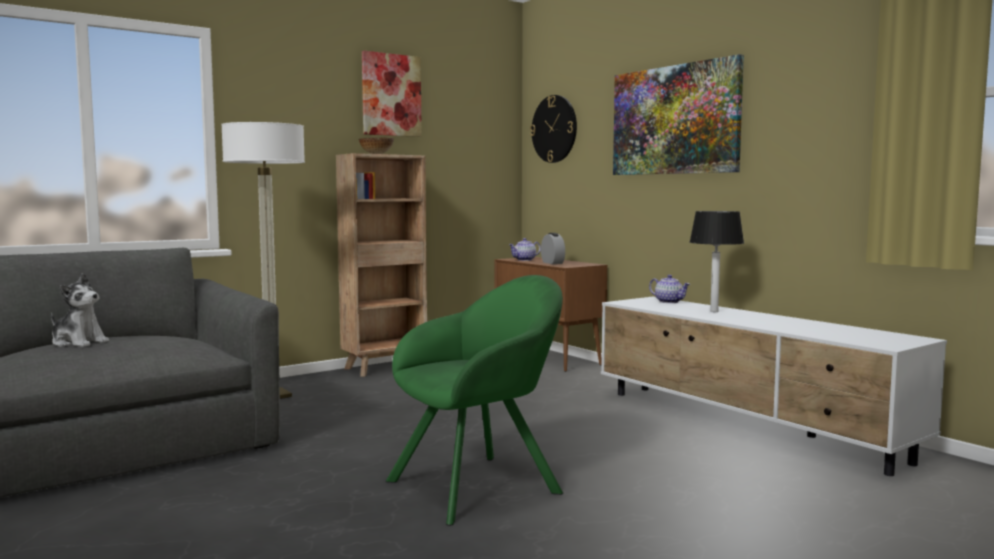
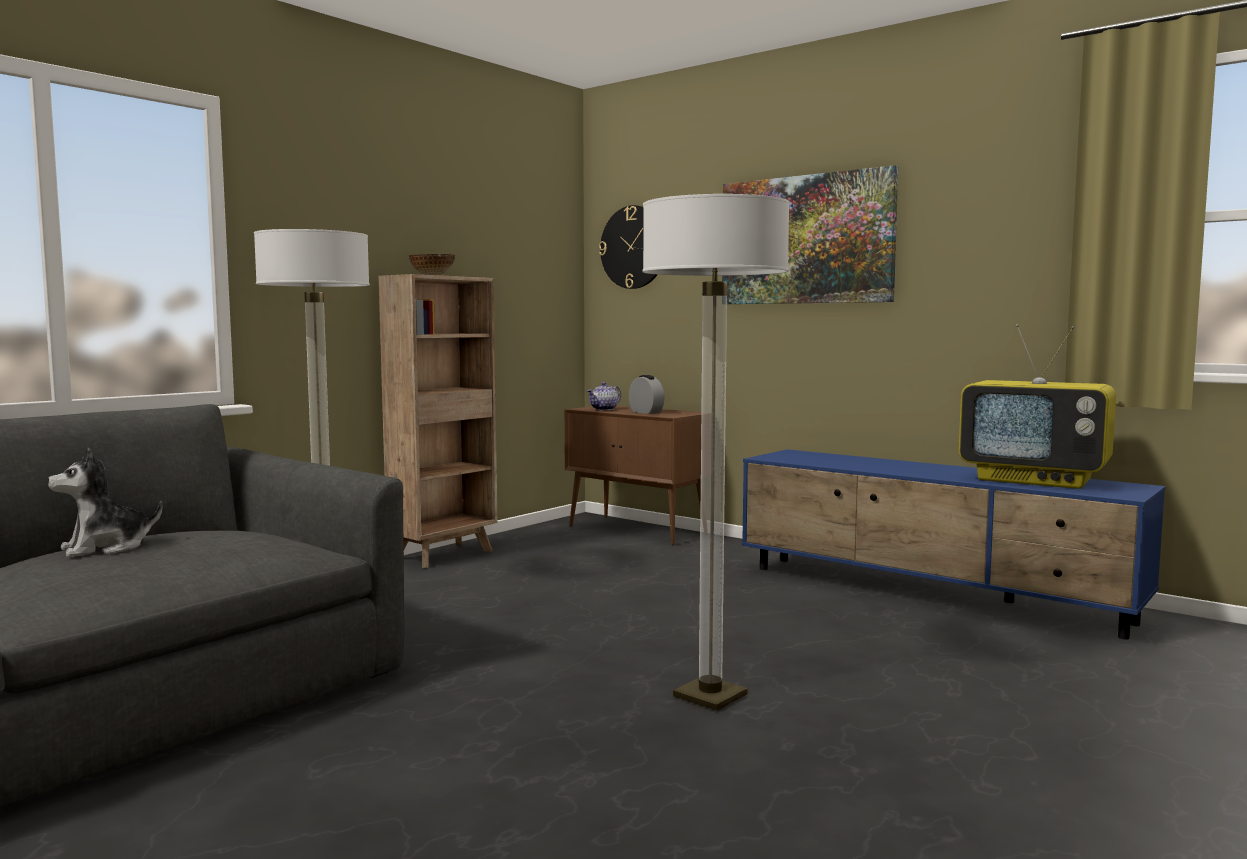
camera: 15 degrees left, 0 degrees up
(79, 343) = (106, 548): plush toy -> plush toy turned 135 degrees clockwise
(391, 95) = (441, 199): picture -> none
(481, 485) = (710, 696): green armchair -> floor lamp
(669, 302) = (817, 455): teapot -> none
(714, 311) = (884, 464): table lamp -> none
(746, 425) = (931, 594): white tv stand -> blue tv stand
(827, 329) = (1035, 480): none -> television

